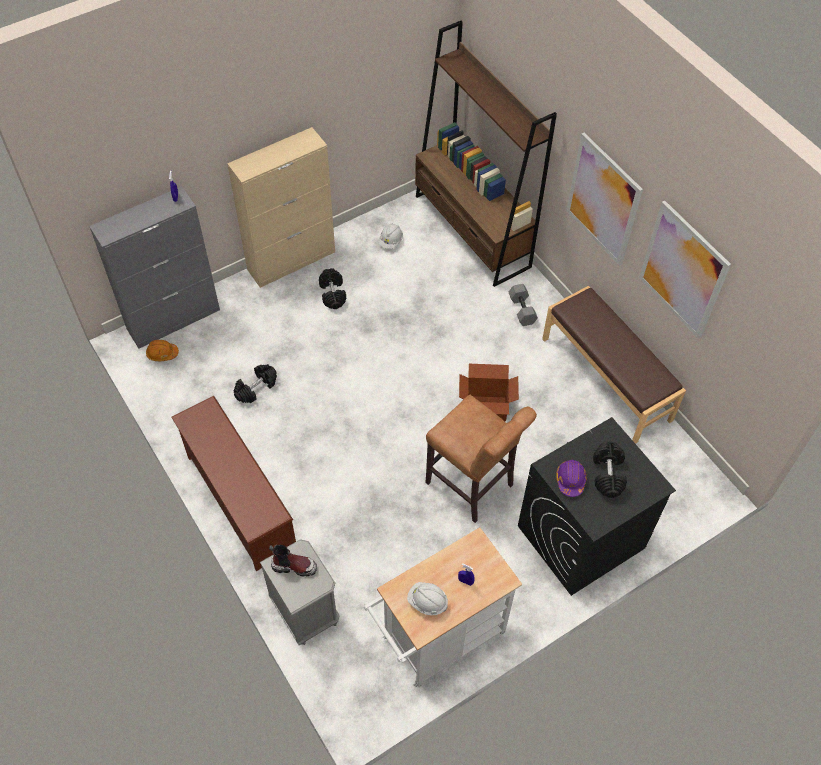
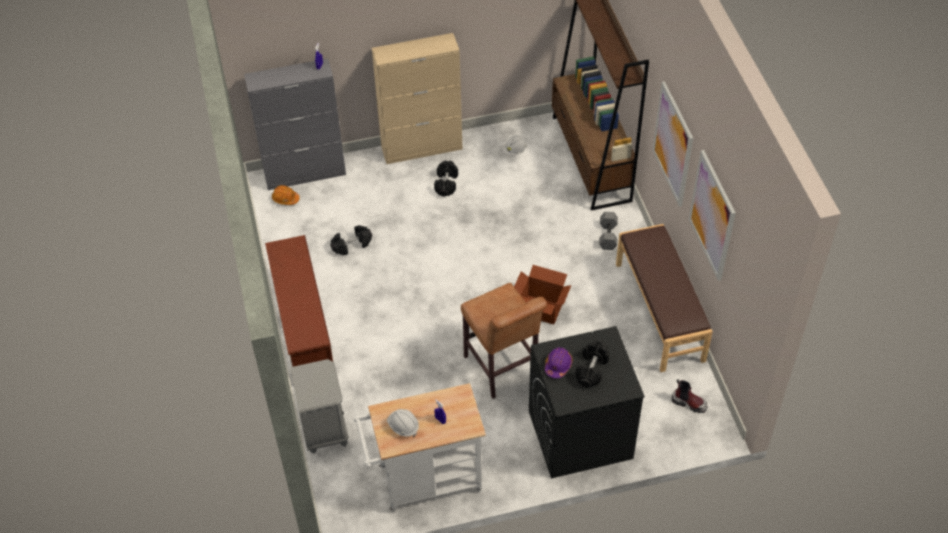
camera: 20 degrees right, 5 degrees down
(294, 566) = (314, 377): boot -> boot (689, 403)

